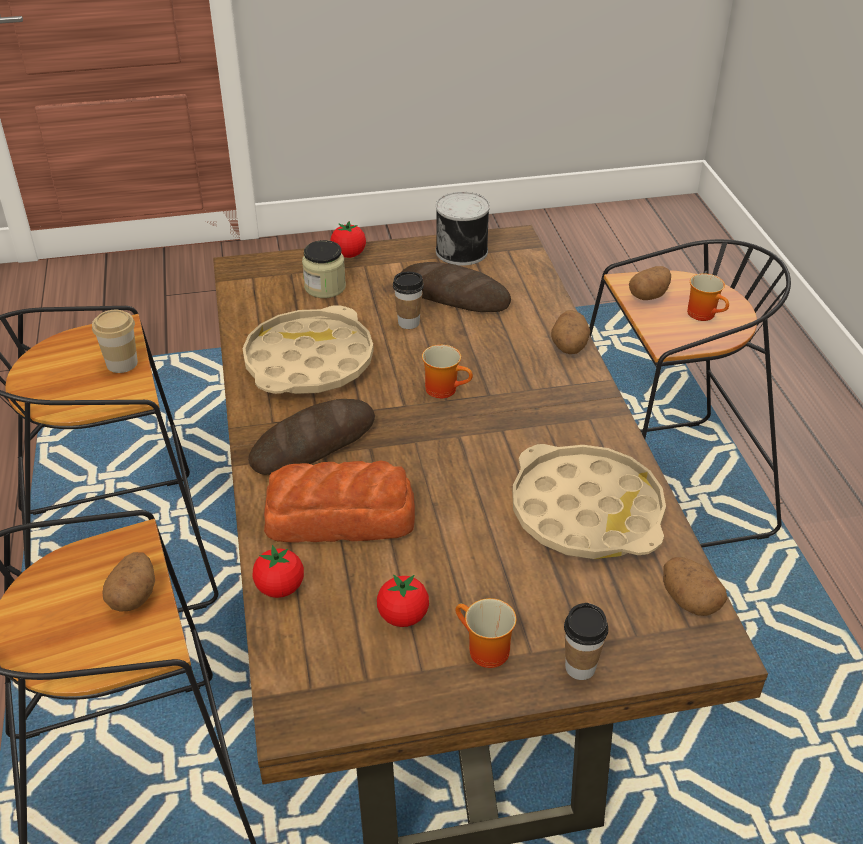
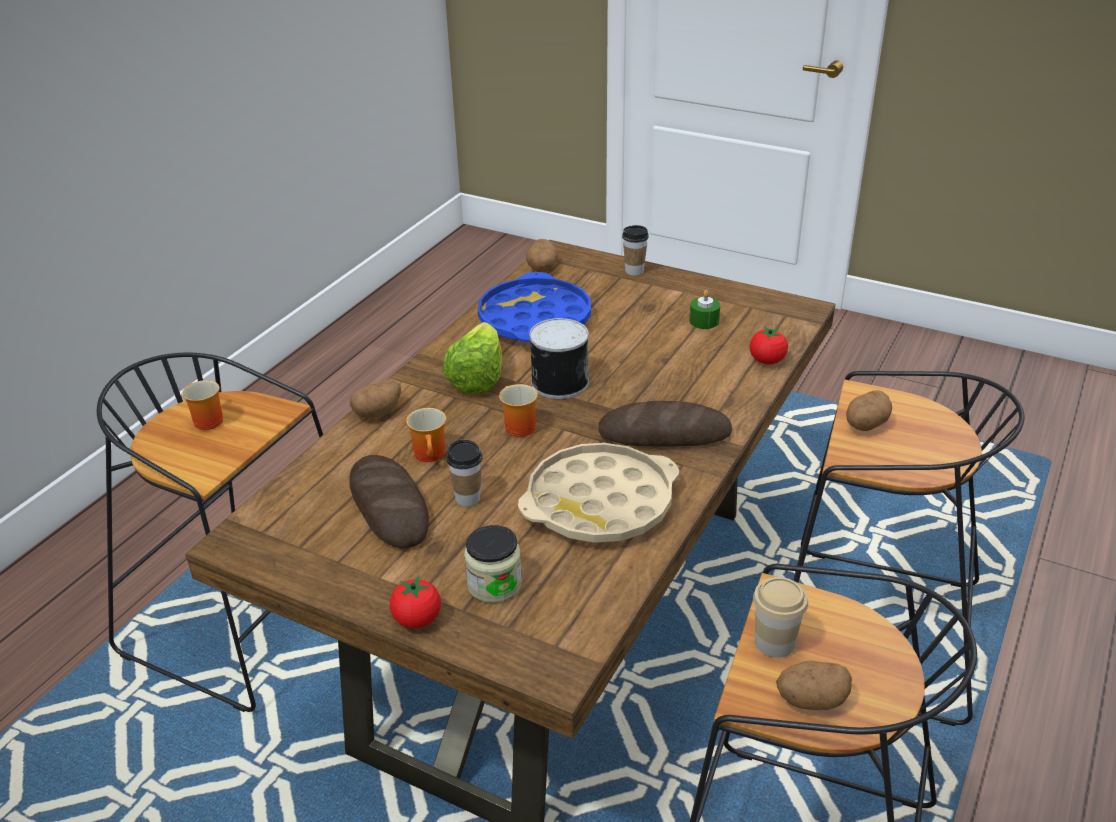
camera: 140 degrees left, 5 degrees down
(341, 517) = (691, 379): bread -> none
(403, 616) = (704, 321): tomato -> green candle
(463, 251) = (302, 555): can -> can (558, 382)
(483, 651) = (676, 293): mug -> mug (432, 455)
(540, 415) = (477, 378): none -> lettuce
(586, 512) = (534, 319): beige tray -> blue tray
(648, 295) = (214, 454): potato -> potato (811, 700)

